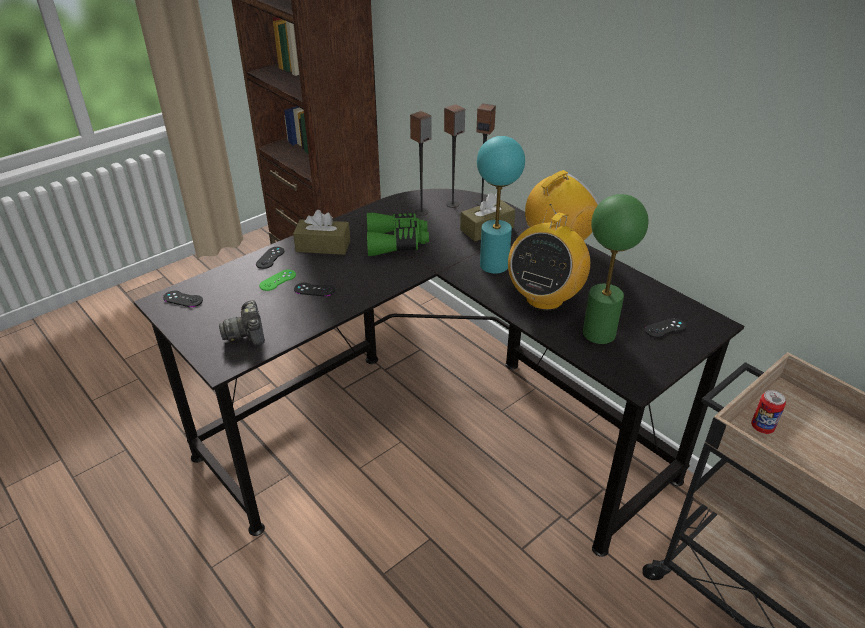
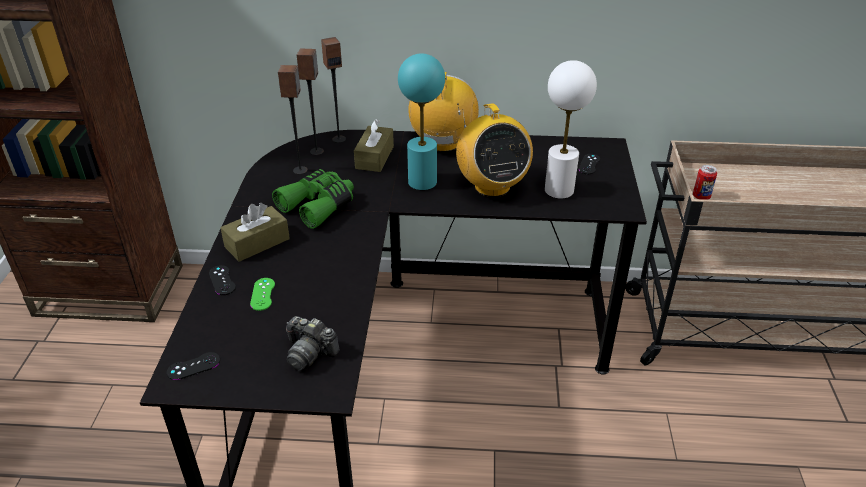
camera: 45 degrees left, 0 degrees up
(314, 290) = (310, 282): black game controller -> none
(599, 334) = (559, 190): green table lamp -> white table lamp

